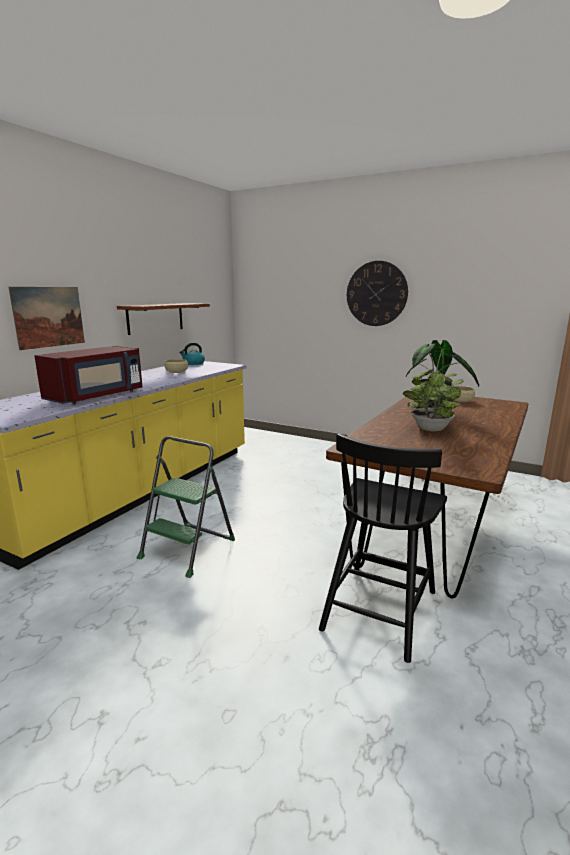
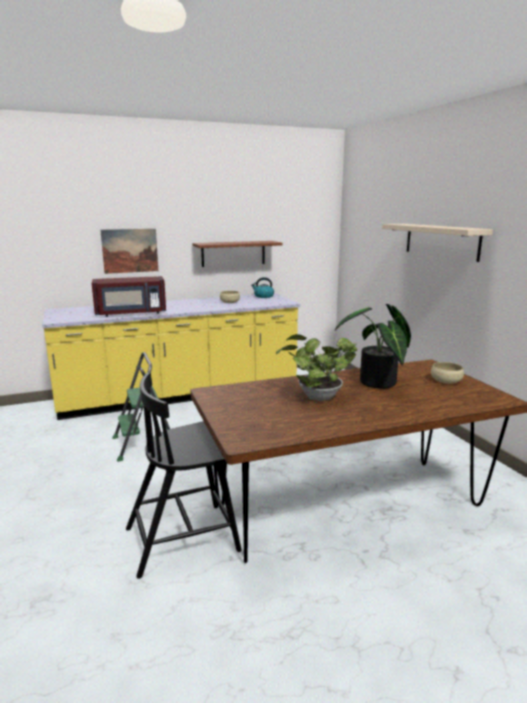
camera: 40 degrees right, 0 degrees up
(376, 294) = (441, 241): wall clock -> beige shelf

